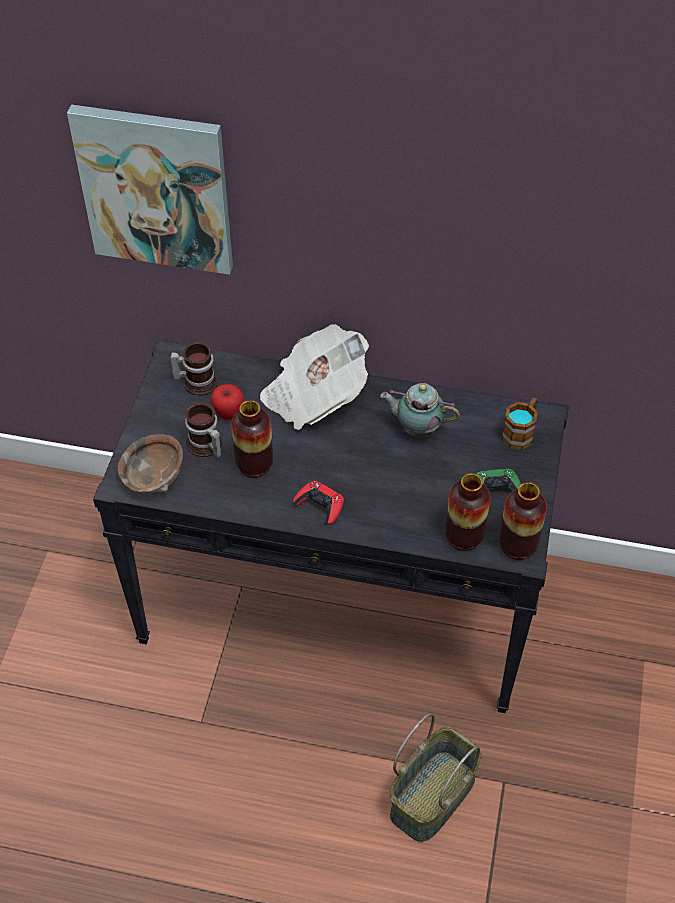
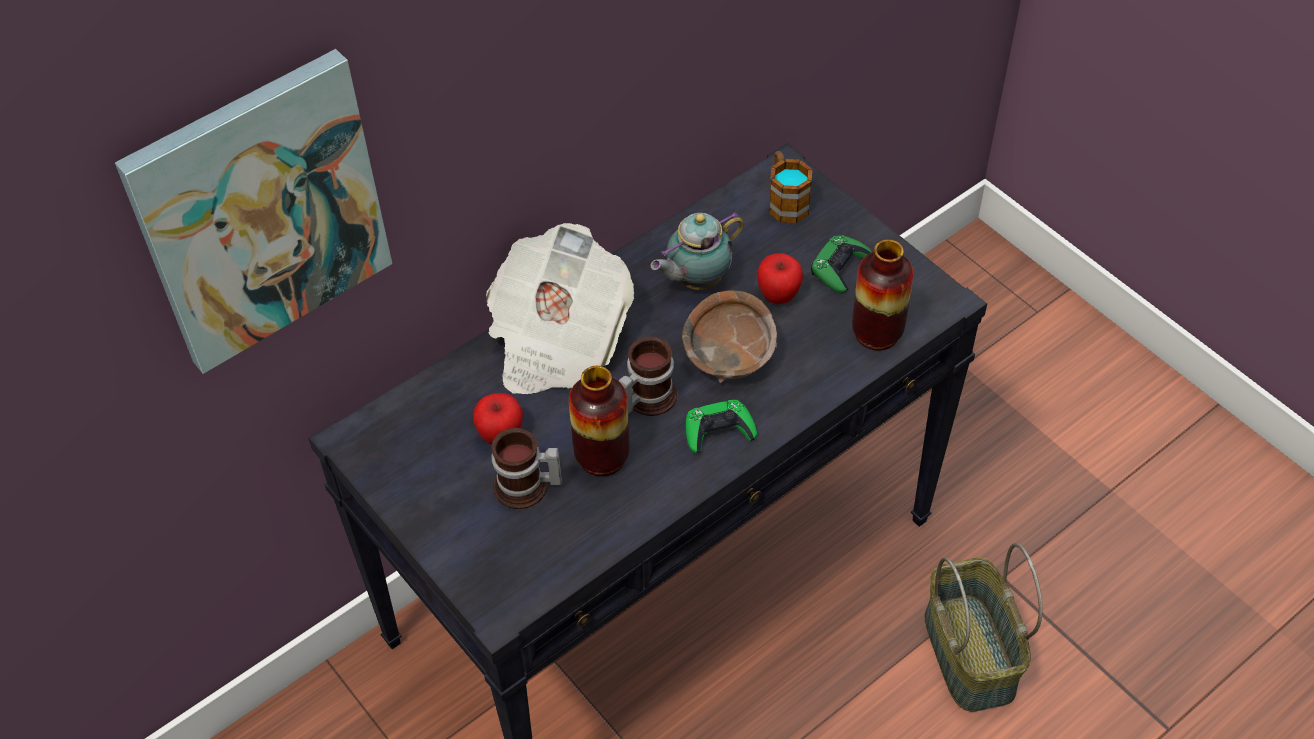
camera: 50 degrees left, 0 degrees up
(154, 477) = (521, 568): brown bowl -> brown bowl (729, 354)
(197, 381) = (418, 436): mug -> mug (645, 397)
(320, 505) = (718, 431): red game controller -> green game controller
(444, 473) = (778, 296): none -> apple
(517, 546) = (927, 297): vase -> none

